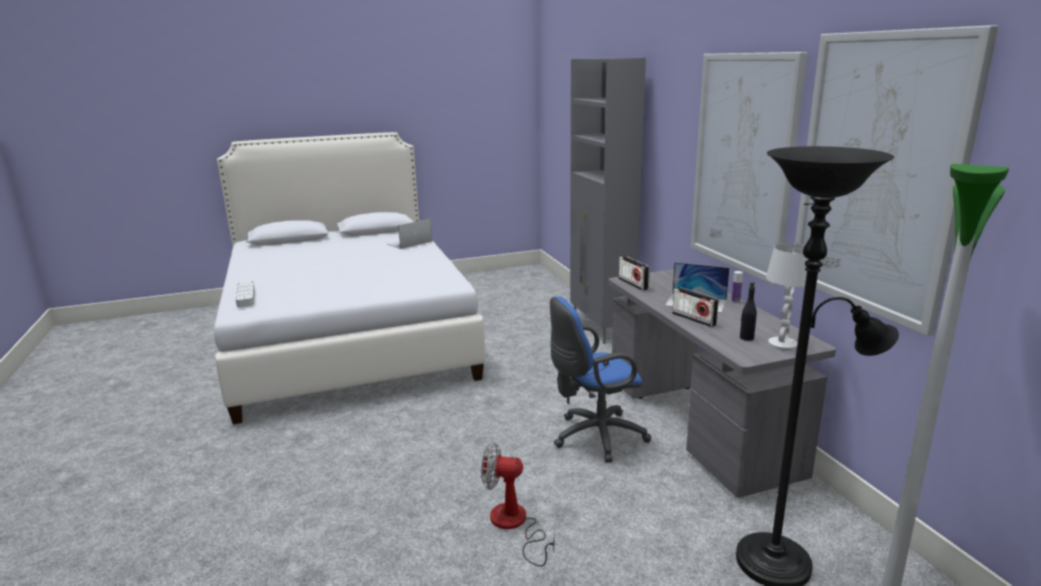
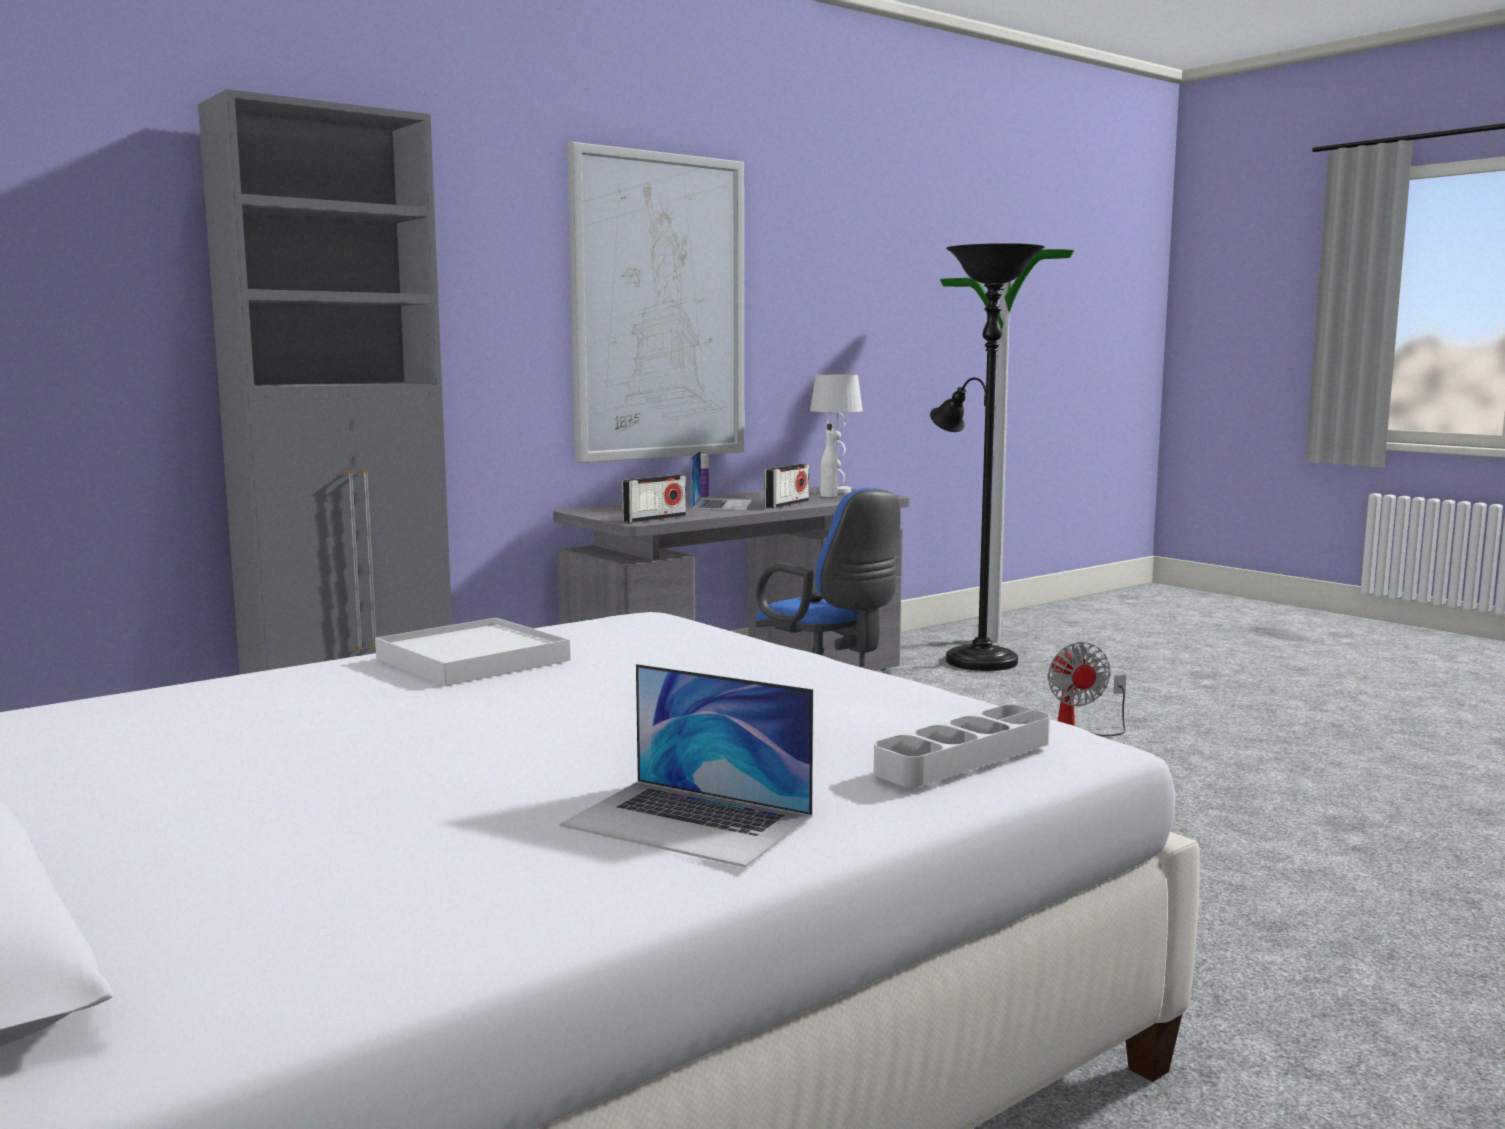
camera: 110 degrees left, 10 degrees down
(409, 243) = (181, 701): laptop -> laptop (688, 821)
(416, 263) = (472, 660): none -> white tray
(746, 338) = (828, 496): black bottle -> white bottle
(877, 176) = (830, 294): picture -> none

